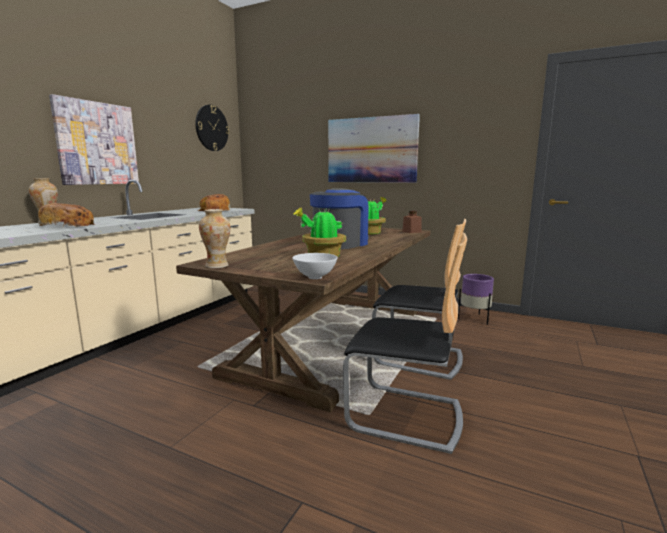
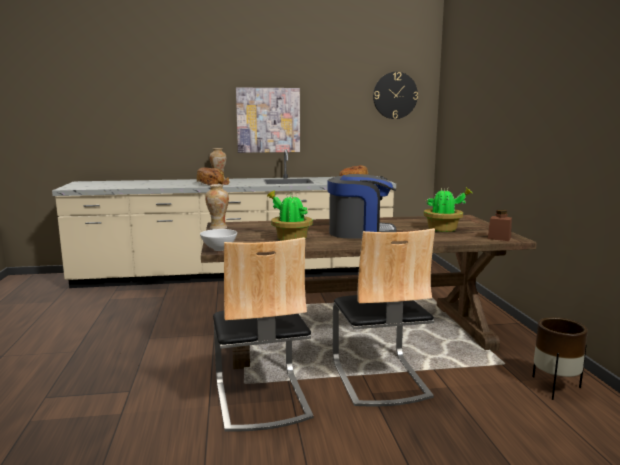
camera: 55 degrees right, 0 degrees up
(371, 150) = (523, 122): picture -> none
(475, 319) = (555, 387): purple planter -> brown planter

